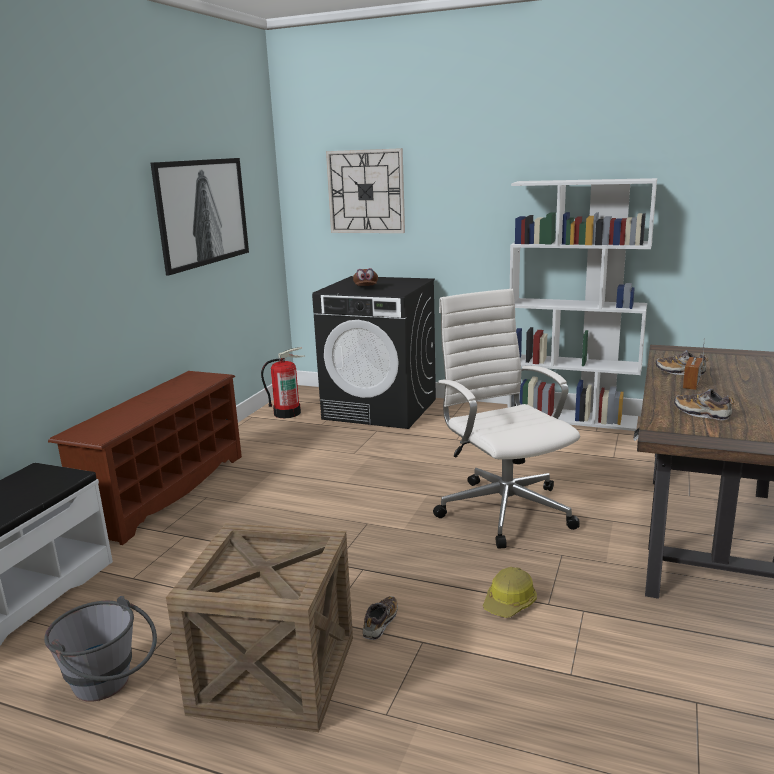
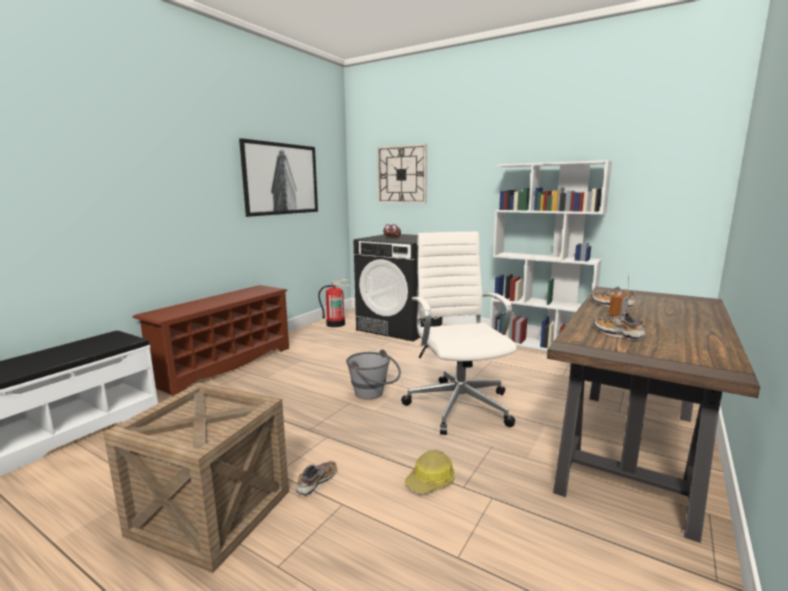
camera: 10 degrees right, 5 degrees down
(110, 685) = (89, 501): grey bucket -> grey bucket (373, 394)

